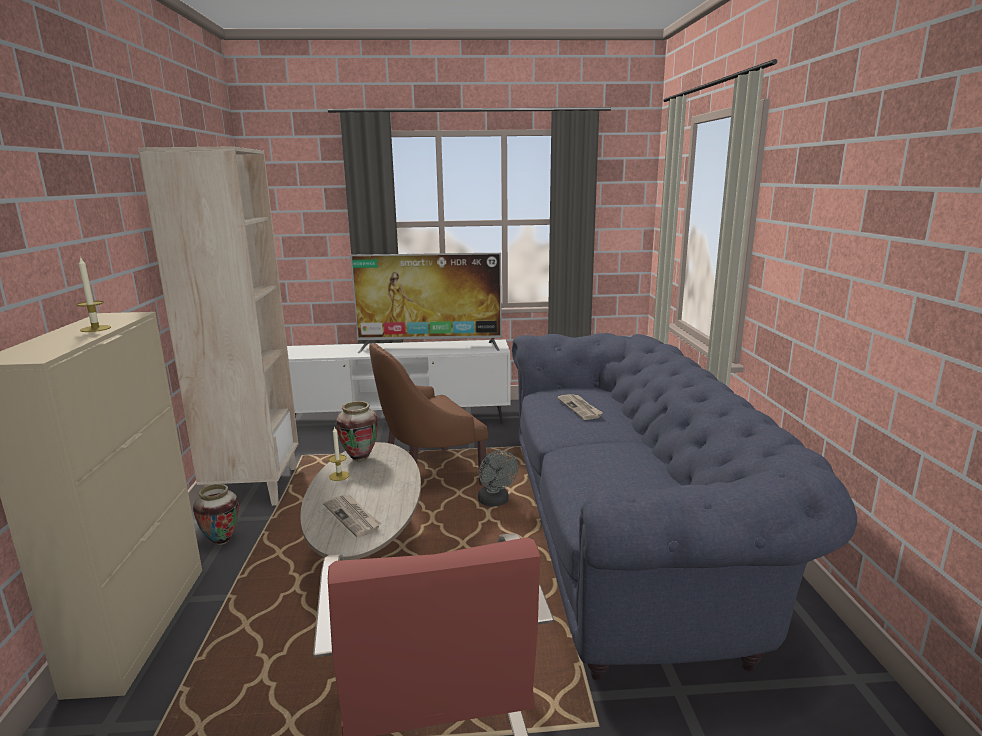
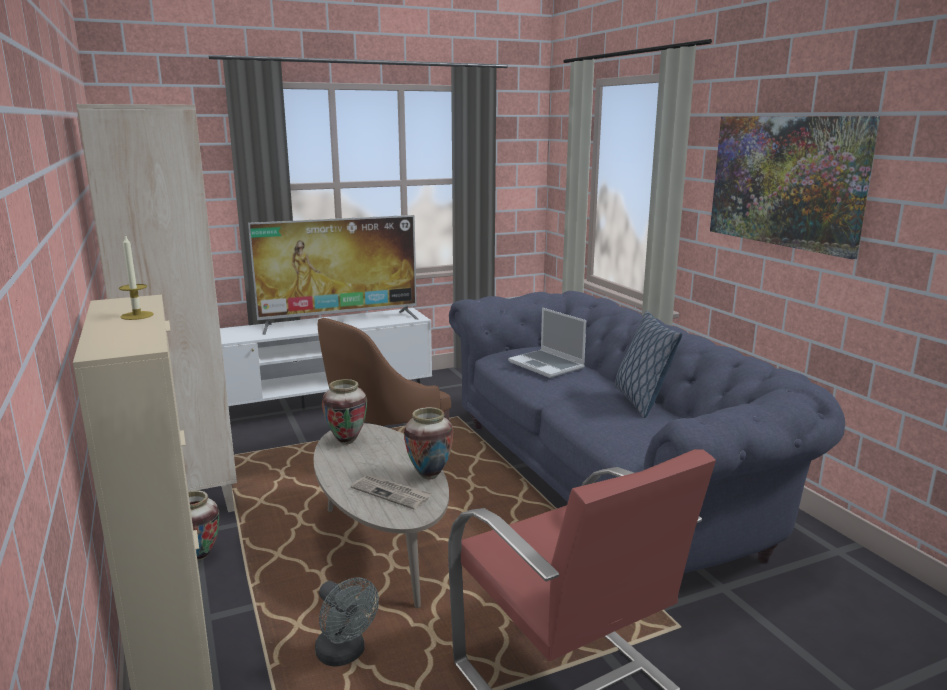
camera: 20 degrees left, 0 degrees up
(339, 476) = (340, 460): candle -> none
(400, 505) = (429, 476): none -> vase
(495, 502) = (469, 471): grey fan -> grey fan (345, 655)
(580, 408) = (547, 365): newspaper -> laptop
(645, 459) = (640, 401): none -> pillow
(843, 222) = (786, 181): none -> picture

